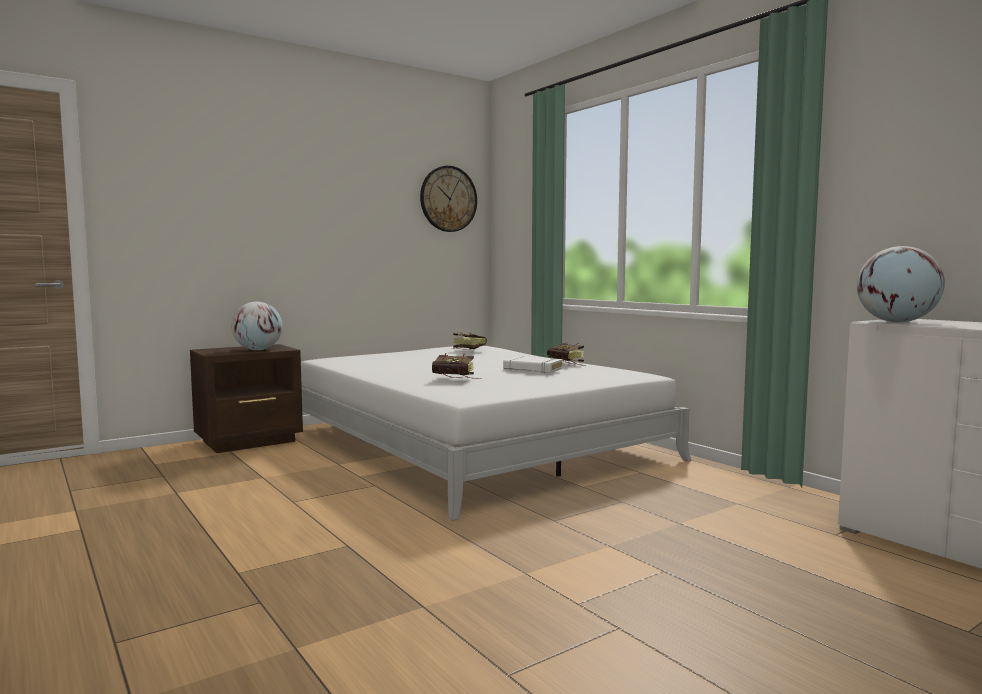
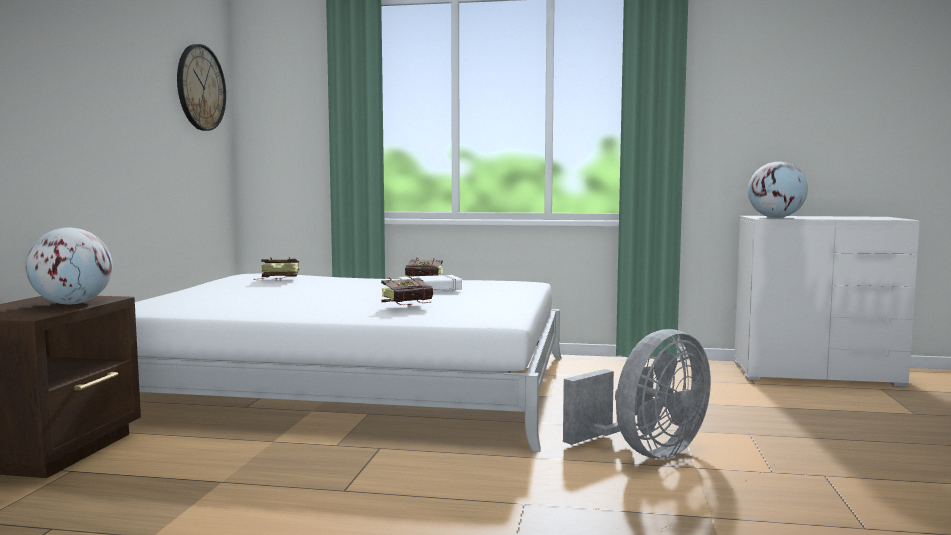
camera: 45 degrees left, 0 degrees up
(524, 548) = (646, 452): none -> grey fan

